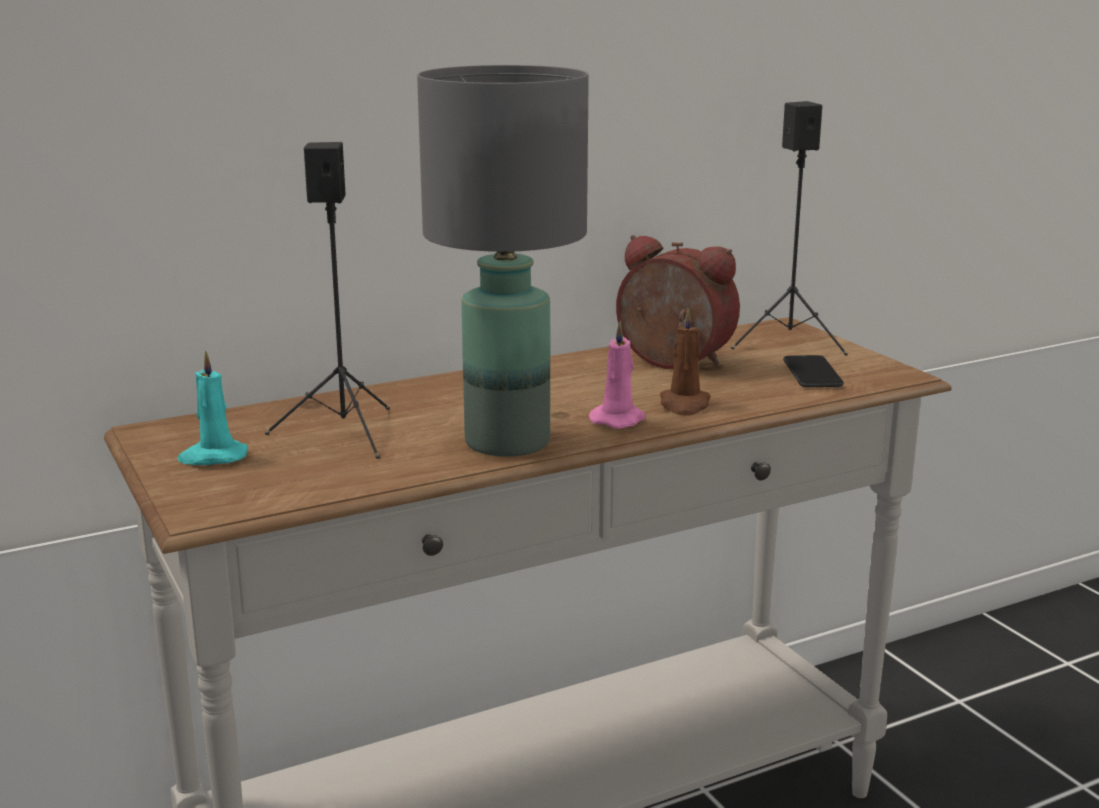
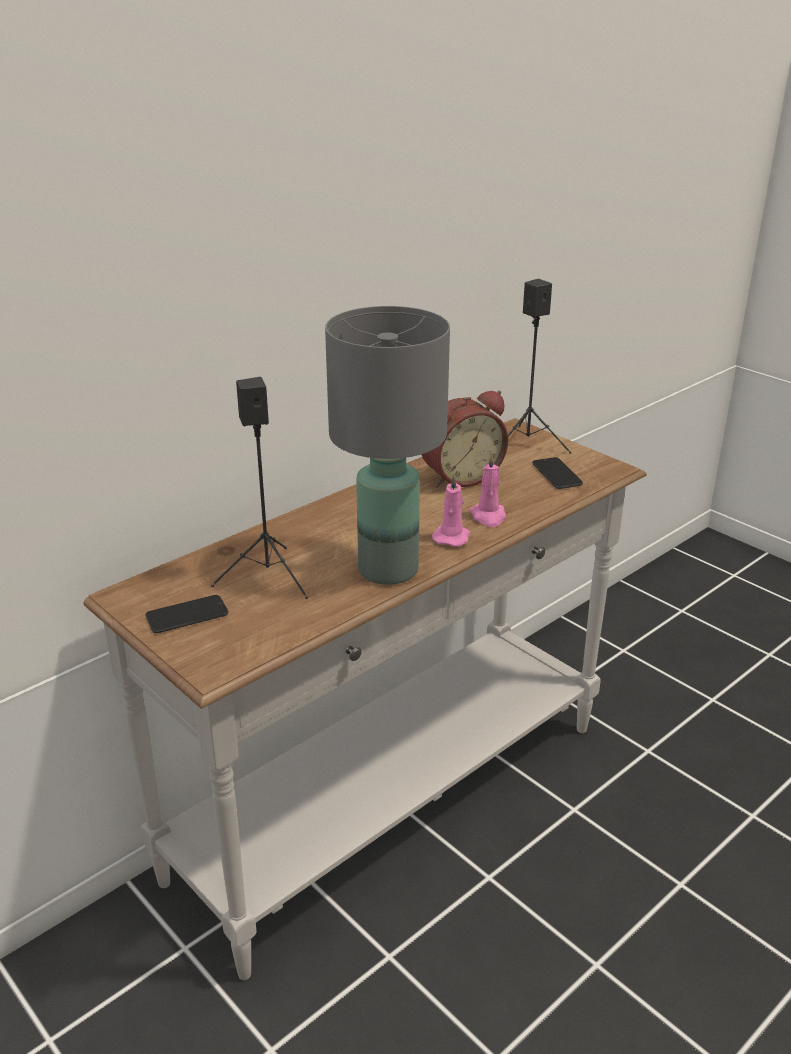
camera: 15 degrees left, 10 degrees up
(213, 457) = (187, 615): turquoise candle -> phone
(672, 363) = (459, 476): alarm clock -> alarm clock turned 135 degrees clockwise
(684, 405) = (488, 517): brown candle -> pink candle

